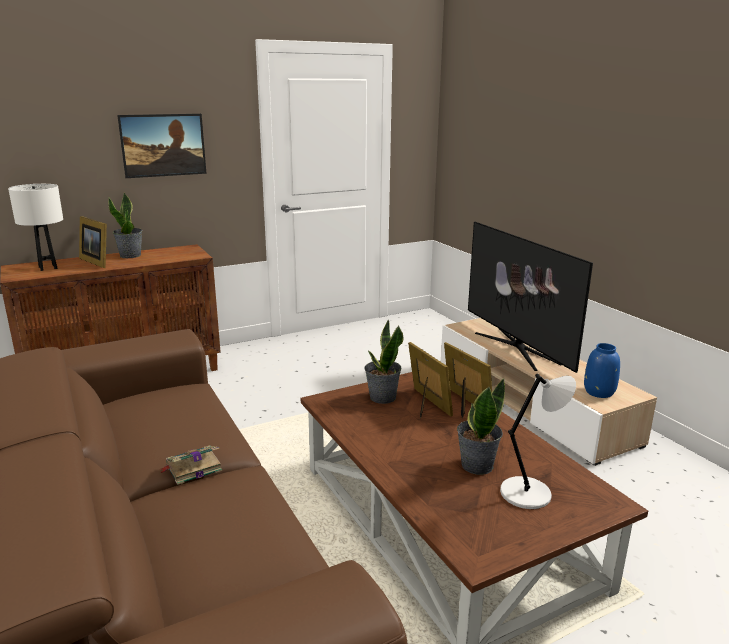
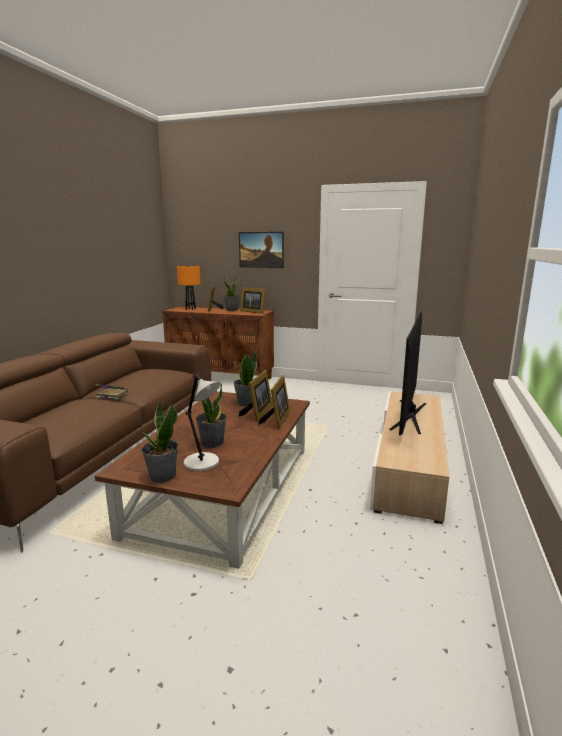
camera: 45 degrees right, 5 degrees down
(48, 268) = (190, 309): white table lamp -> orange table lamp
(176, 252) = (253, 311): none -> picture frame
(535, 533) = (162, 476): none -> potted plant
(599, 392) = (406, 456): blue vase -> none

